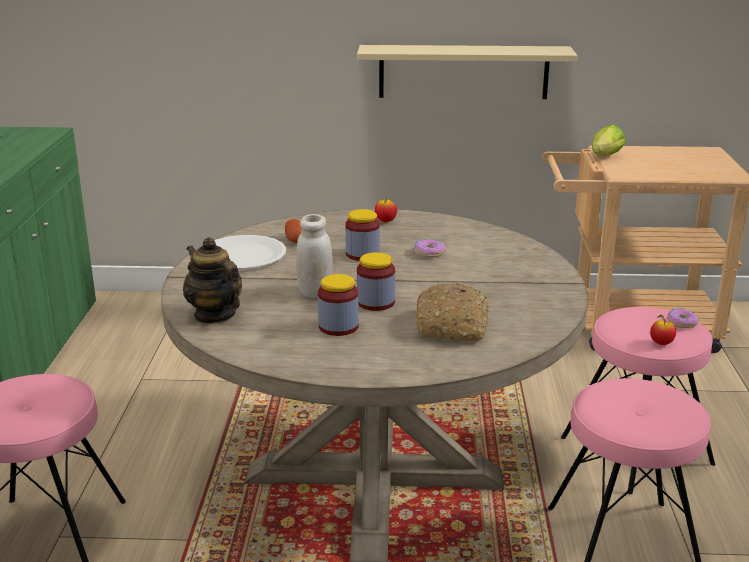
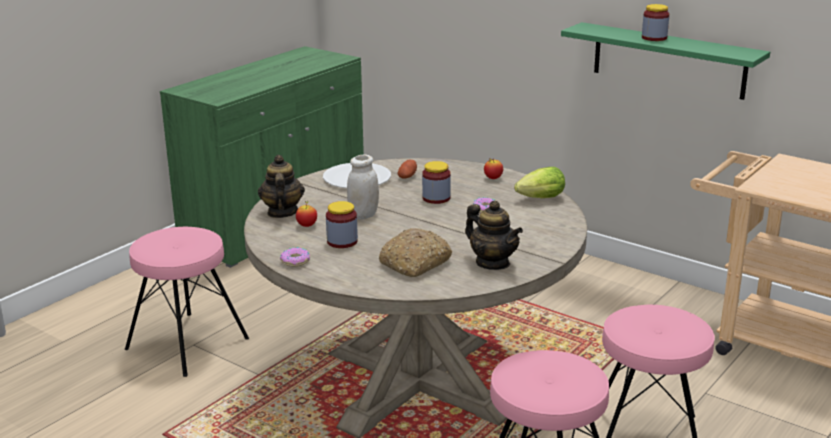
camera: 35 degrees right, 0 degrees up
(375, 302) = (390, 233): jar -> jar (654, 38)
(463, 72) = (668, 60): beige shelf -> green shelf
(525, 302) = (492, 263): none -> teapot
(604, 157) = (768, 167): lettuce -> lettuce (538, 199)
(661, 343) = (644, 340): apple -> apple (307, 225)
(682, 322) = (691, 331): donut -> donut (295, 261)

